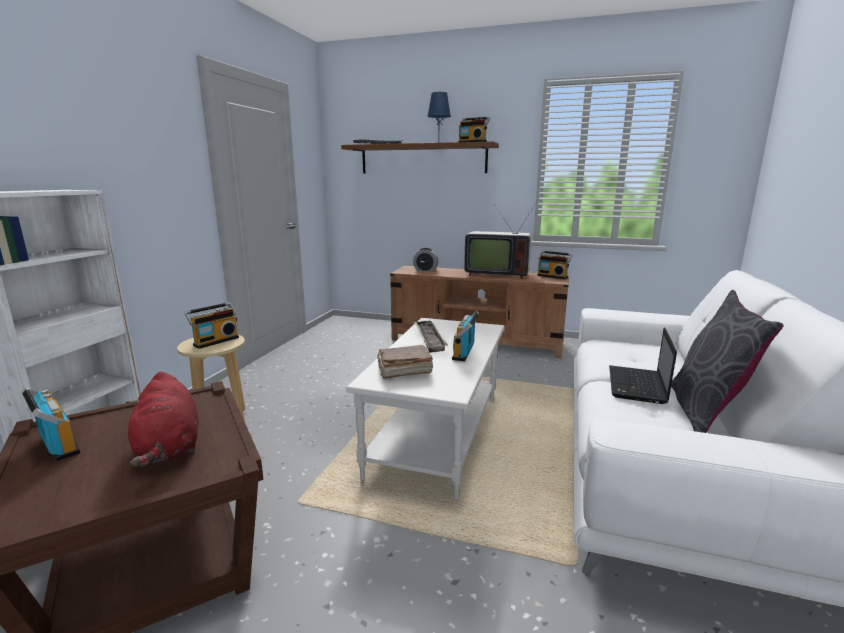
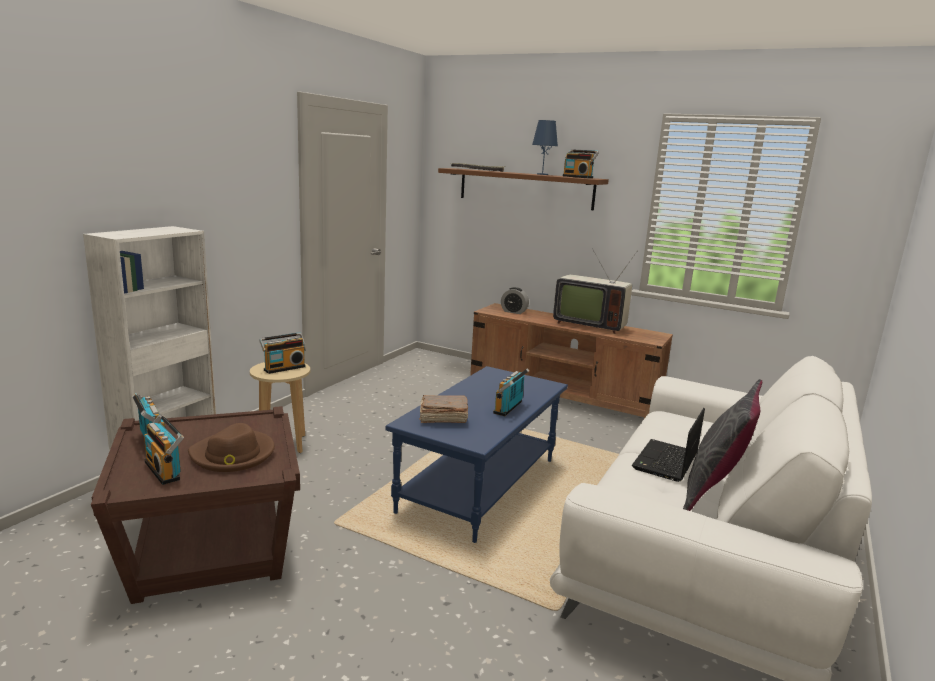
camera: 10 degrees right, 0 degrees up
(169, 448) = (233, 455): red plush toy -> brown hat
(429, 339) = (482, 390): tray -> none
(438, 435) = (480, 486): white coffee table -> blue coffee table
(553, 276) = (652, 334): radio -> radio (165, 470)

